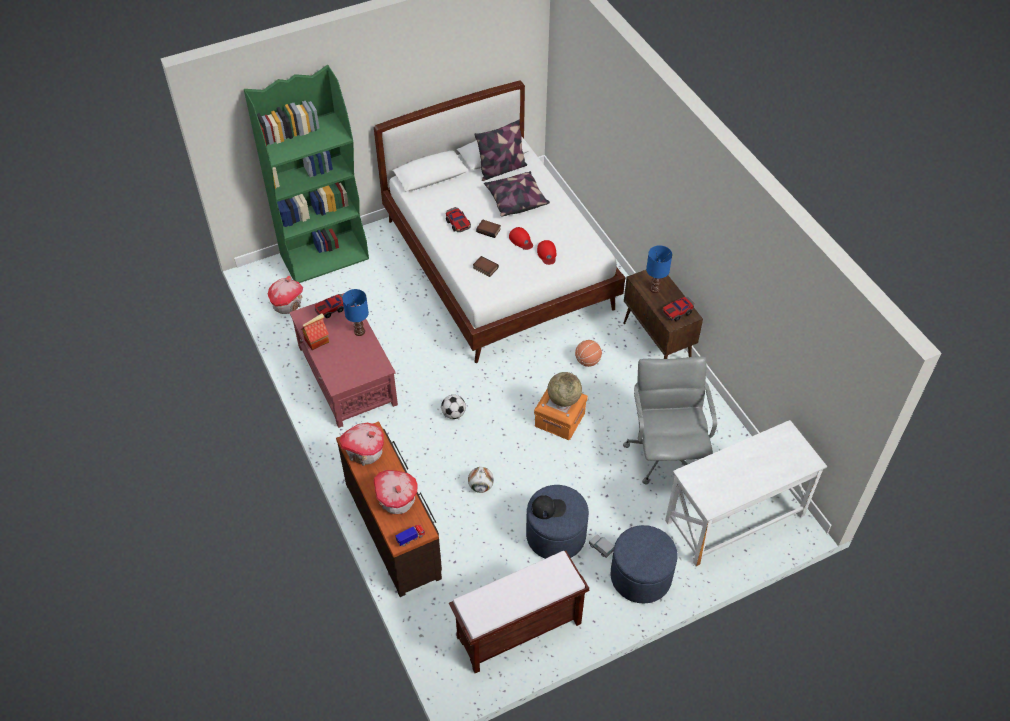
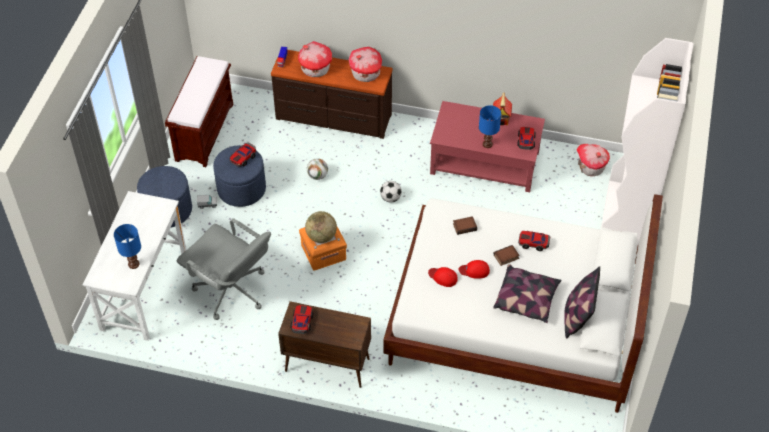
camera: 130 degrees right, 0 degrees up
(325, 256) = (627, 215): green bookcase -> white bookcase
(548, 508) = (243, 158): black cap -> toy car
(587, 361) = (357, 307): basketball -> none
(655, 288) = (339, 326): blue table lamp -> blue table lamp (134, 264)

